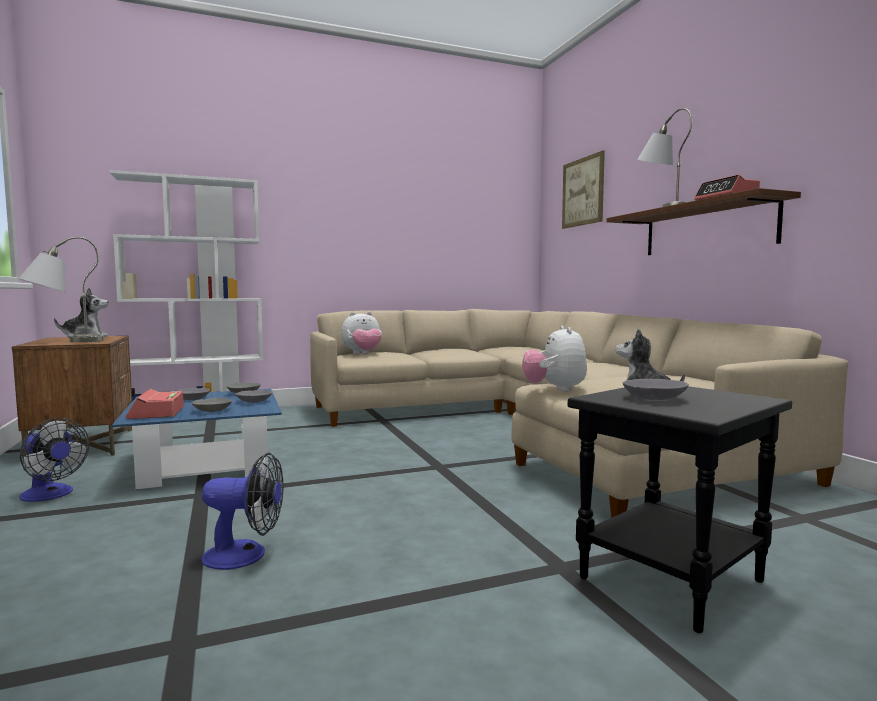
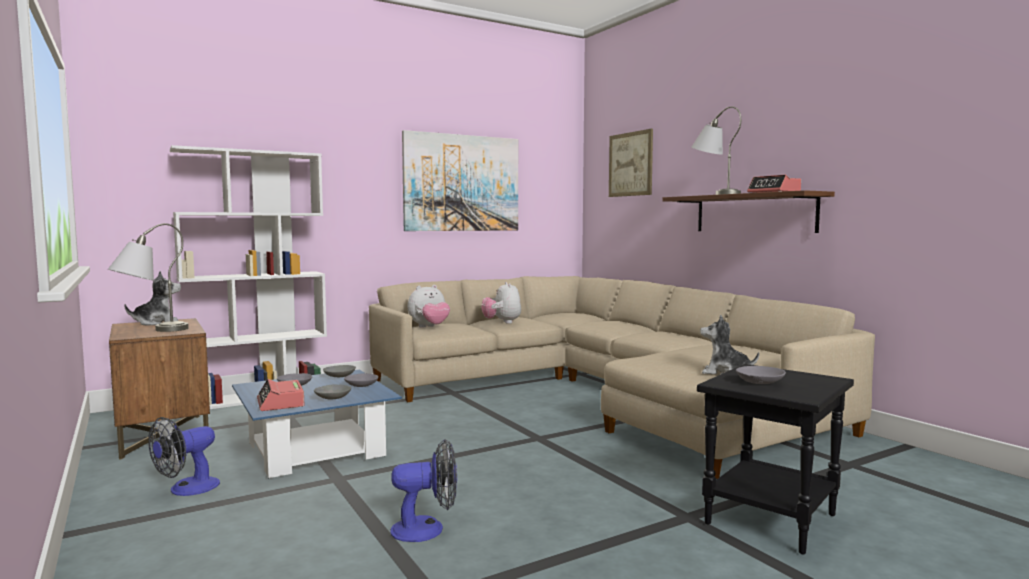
camera: 10 degrees left, 0 degrees up
(51, 495) = (186, 489): fan -> fan turned 105 degrees clockwise
(409, 215) = (462, 183): none -> picture
(555, 390) = (644, 365): plush toy -> plush toy (502, 322)

